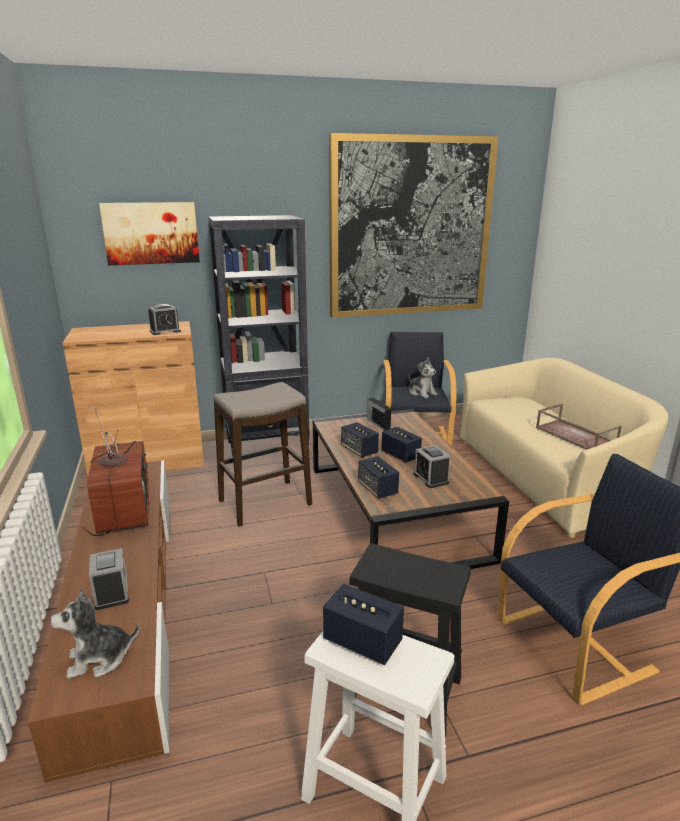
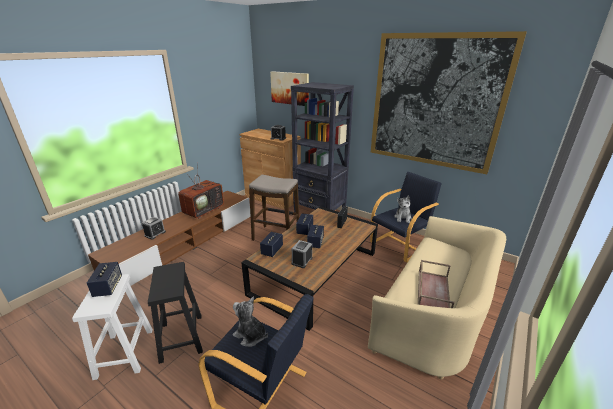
camera: 50 degrees right, 5 degrees up
(99, 659) = (120, 250): plush toy -> plush toy (250, 335)

